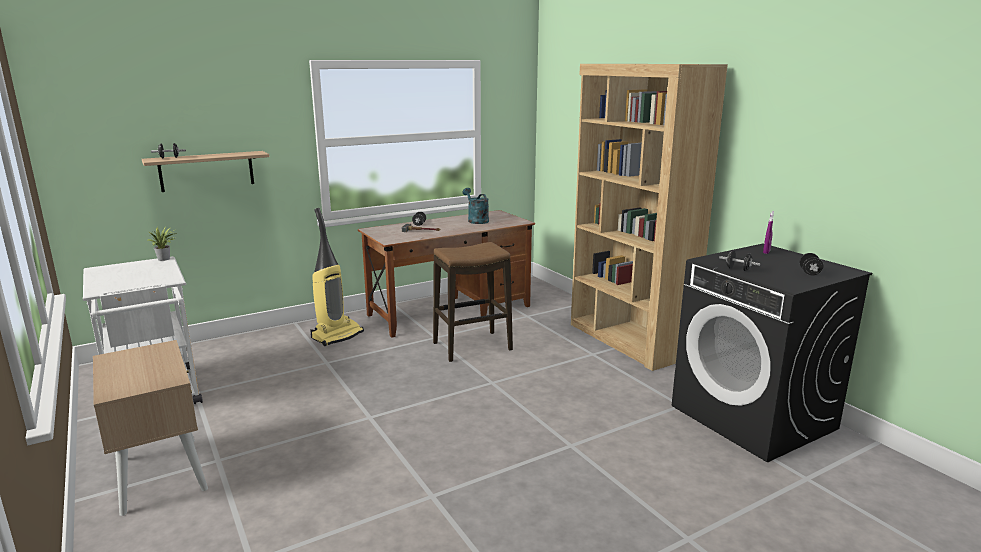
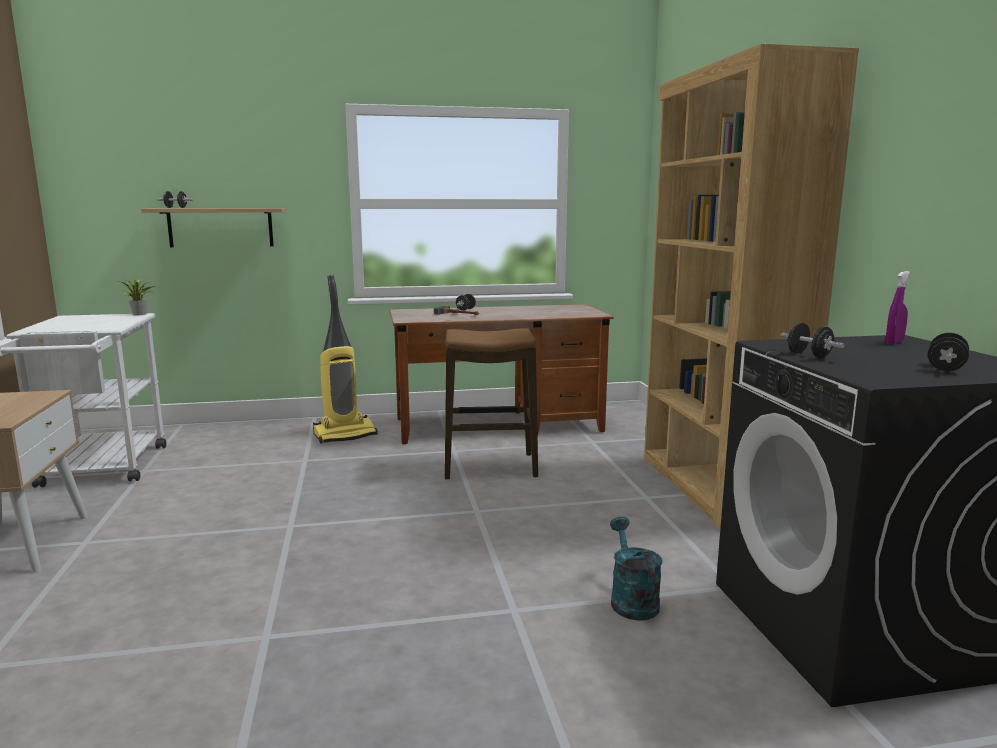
camera: 20 degrees right, 5 degrees down
(476, 220) = (540, 310): turquoise watering can -> turquoise watering can (631, 600)

